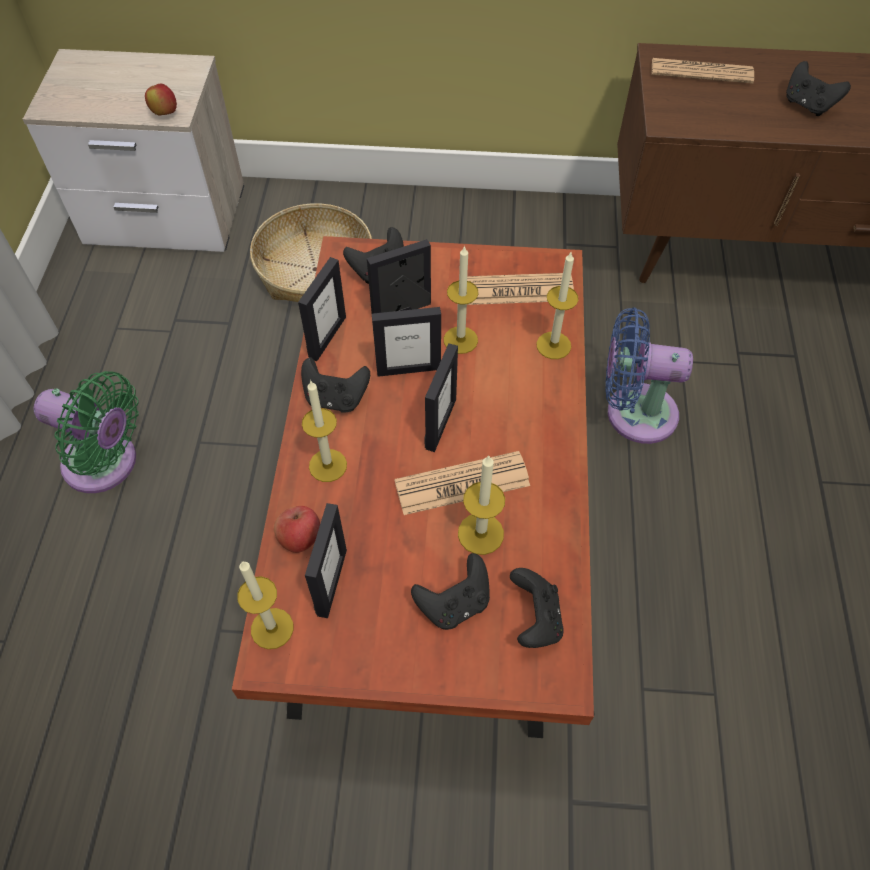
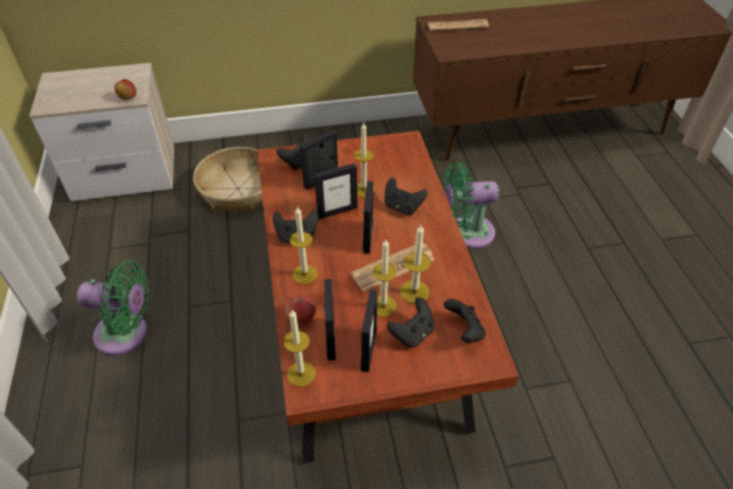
camera: 15 degrees left, 10 degrees down
(327, 337) = (279, 203): picture frame -> picture frame (368, 350)
(516, 290) = (388, 158): newspaper -> none
(553, 345) = (421, 183): candle -> candle (383, 306)
(633, 412) = (466, 232): blue fan -> green fan
(807, 105) = (522, 34): black game controller -> black game controller (402, 207)

